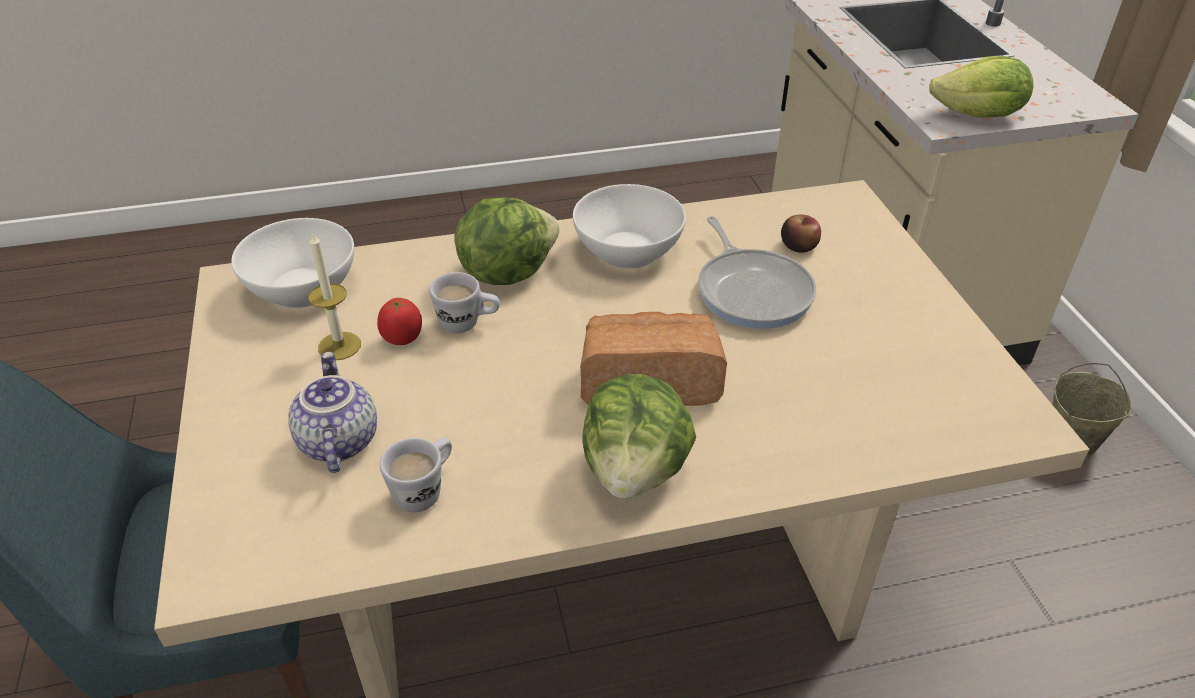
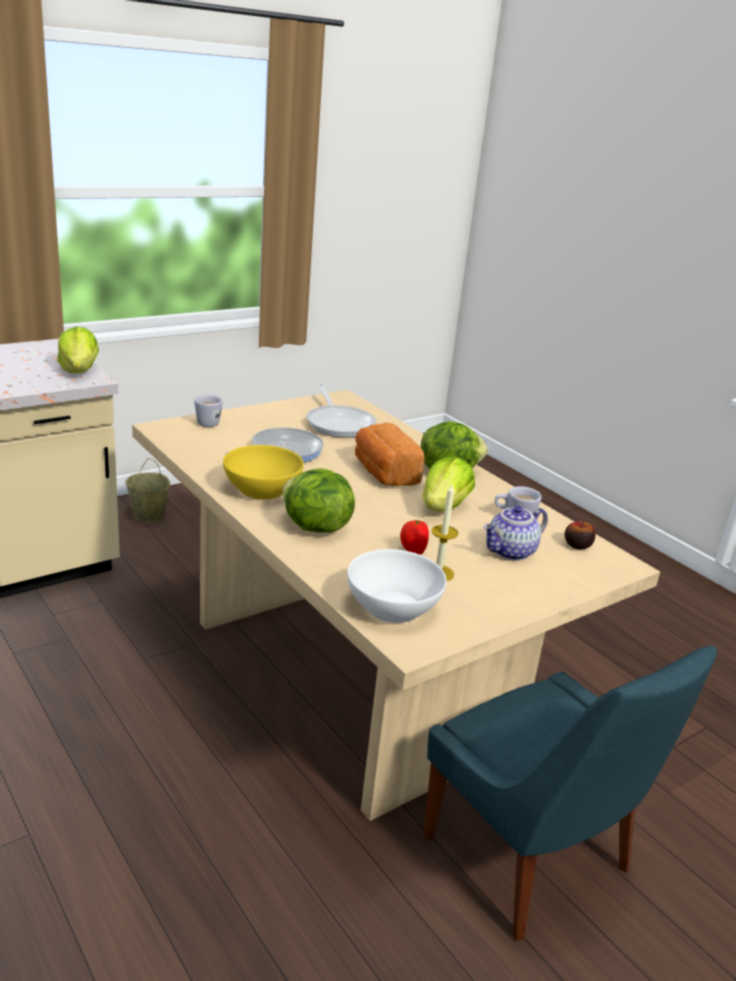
camera: 115 degrees left, 15 degrees down
(468, 324) = (379, 531): white mug -> white mug (207, 422)
(506, 416) = (444, 507): none -> lettuce
(628, 250) = (262, 489): white bowl -> yellow bowl
(798, 246) = (226, 440): apple -> apple (577, 545)
(876, 383) = (339, 423): none -> frying pan

